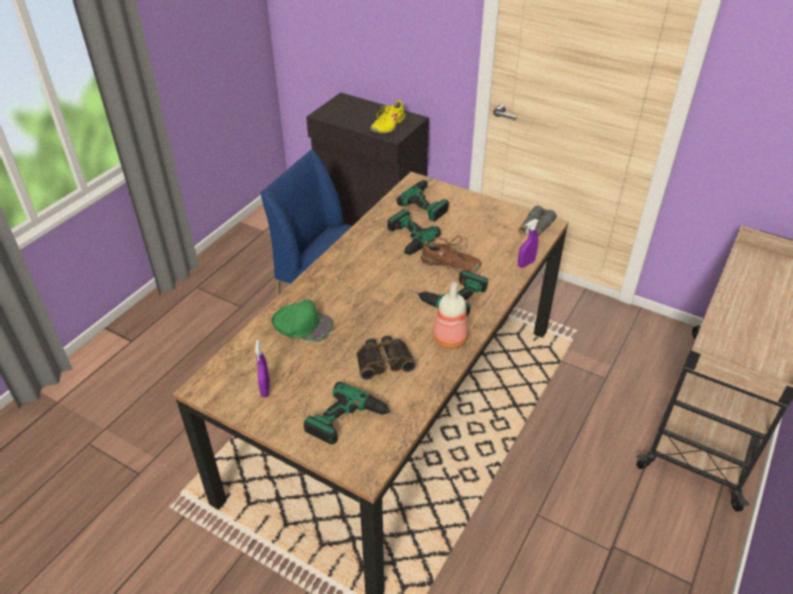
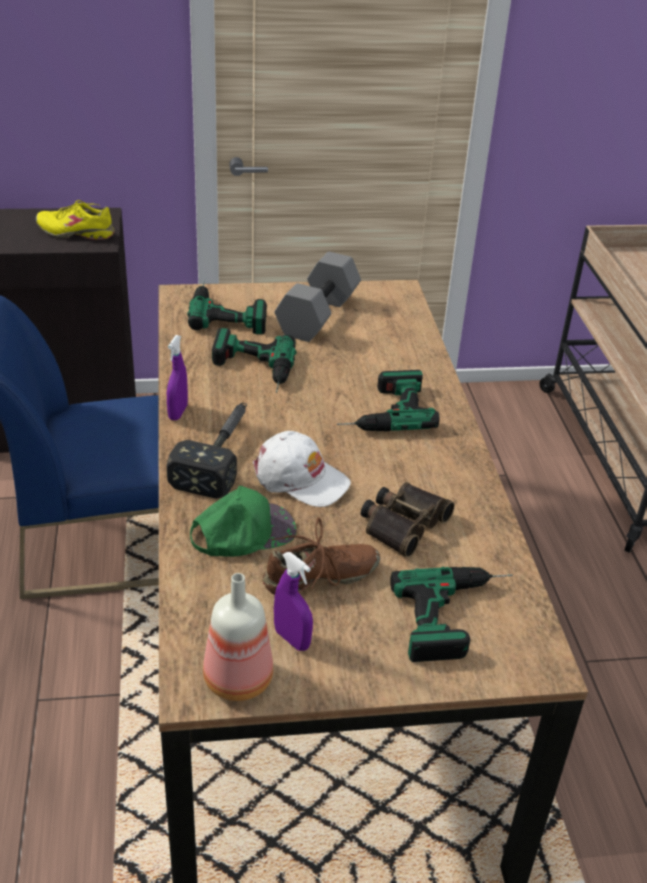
camera: 40 degrees left, 5 degrees down
(337, 280) = (221, 454): none -> hammer
(360, 311) = (300, 479): none -> white cap
(388, 125) = (76, 232): yellow shoe -> yellow shoe turned 105 degrees clockwise
(449, 340) = (448, 462): bottle -> bottle (239, 681)
(450, 265) = (344, 377): brown shoe -> brown shoe (320, 578)
(477, 221) = (316, 314): none -> grey dumbbell
(526, 263) = (428, 341): purple spray bottle -> purple spray bottle (178, 412)
(535, 227) = (391, 298): grey binoculars -> none

